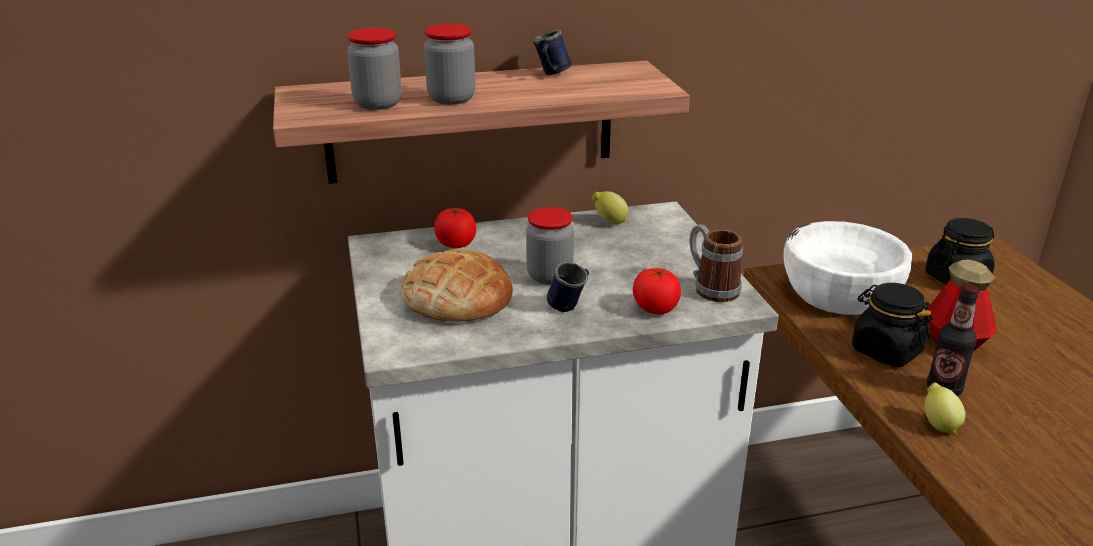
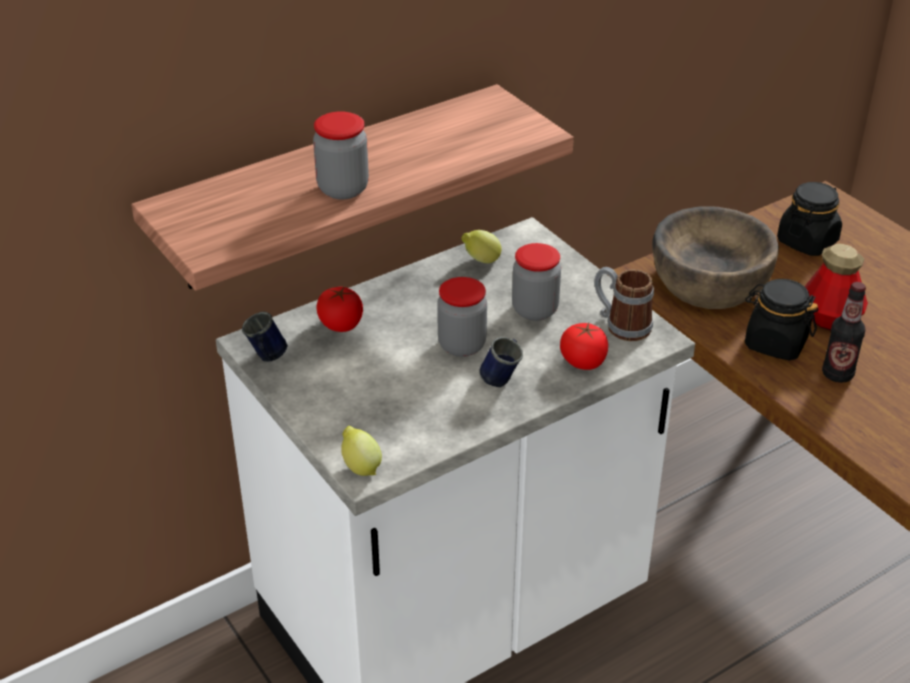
camera: 20 degrees left, 10 degrees up
(377, 104) = (272, 212): jar -> jar (535, 310)
(458, 297) = (387, 393): bread -> none
(551, 75) = (417, 129): blue mug -> blue mug (267, 358)
(839, 292) = (709, 283): white bowl -> brown bowl
(938, 424) = (845, 412): lemon -> lemon (360, 466)

